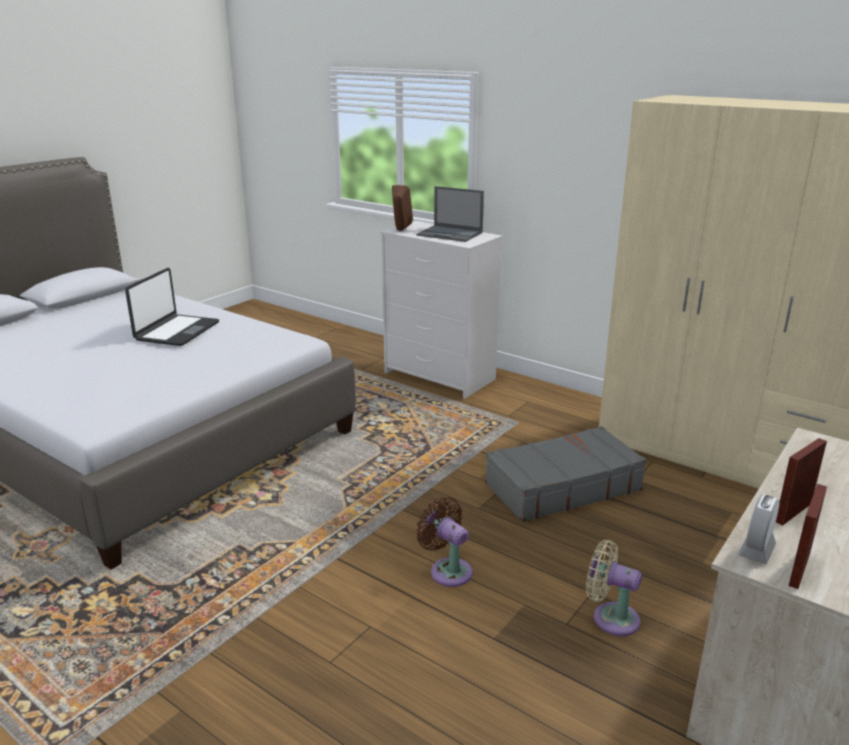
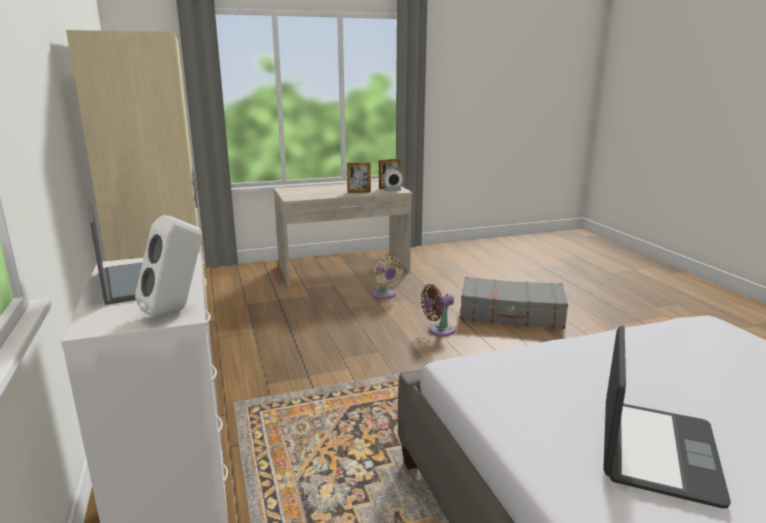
camera: 145 degrees left, 5 degrees down
(176, 331) = (656, 451): laptop -> laptop turned 150 degrees clockwise
(400, 230) = (176, 311): brown speaker -> white speaker
(448, 570) = (438, 330): brown fan -> brown fan turned 75 degrees clockwise
(561, 486) = (304, 344): grey suitcase -> grey suitcase (511, 314)

